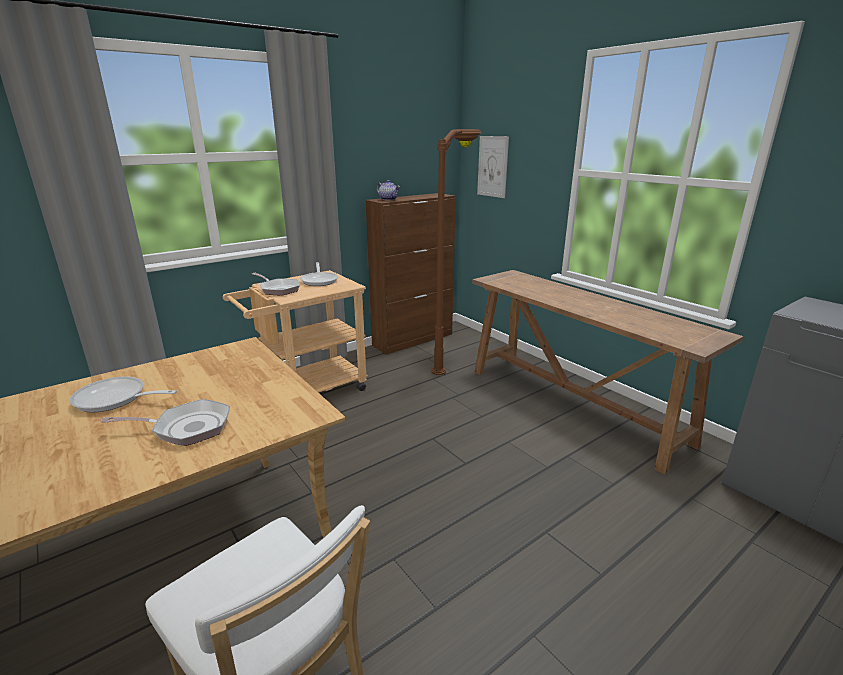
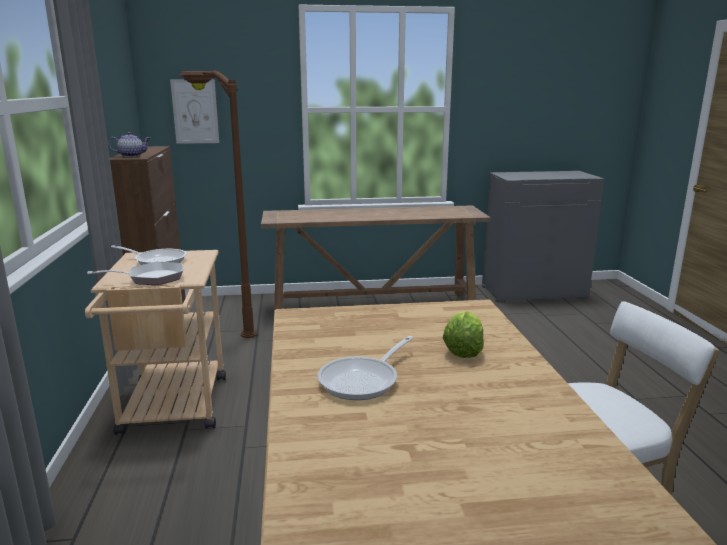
camera: 60 degrees left, 5 degrees down
(187, 428) = (463, 350): frying pan -> lettuce

